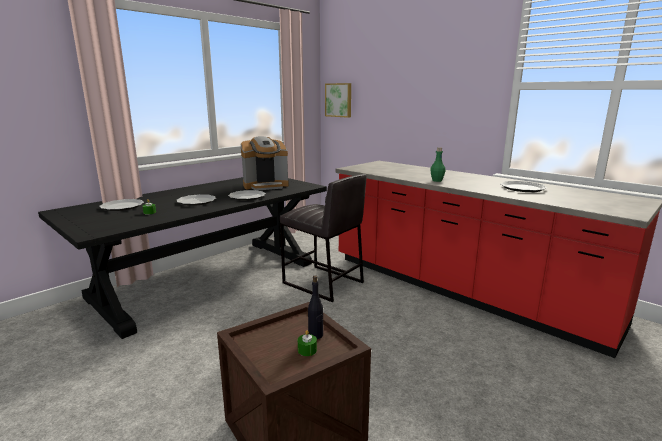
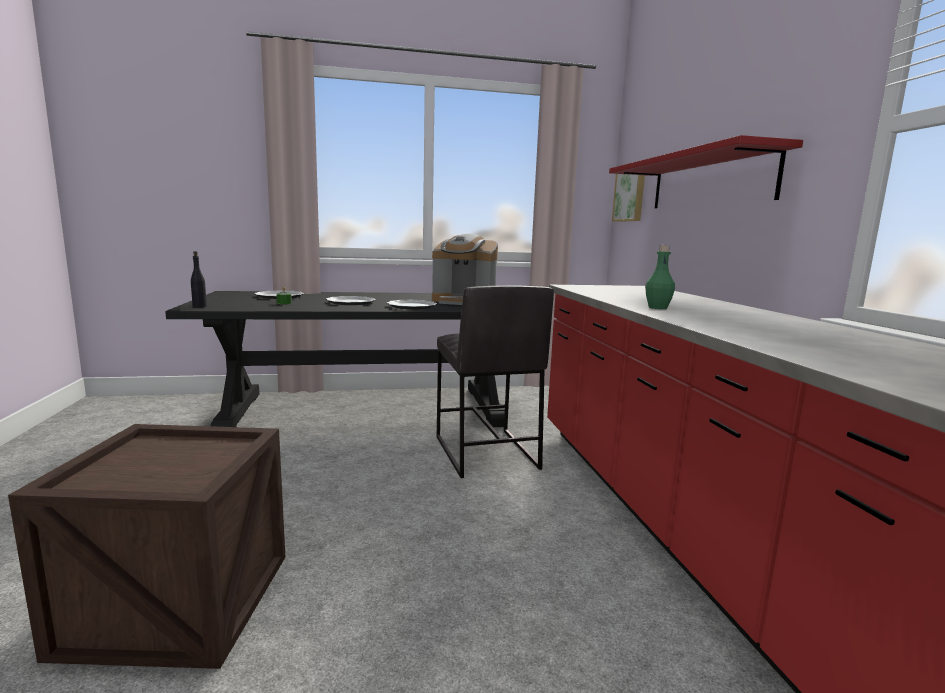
camera: 35 degrees right, 5 degrees down
(307, 350) = (160, 475): green candle -> none
(316, 335) = (206, 465): black bottle -> black bottle (199, 306)
(407, 99) = (709, 181): none -> red shelf
(522, 188) = (809, 335): plate -> none

